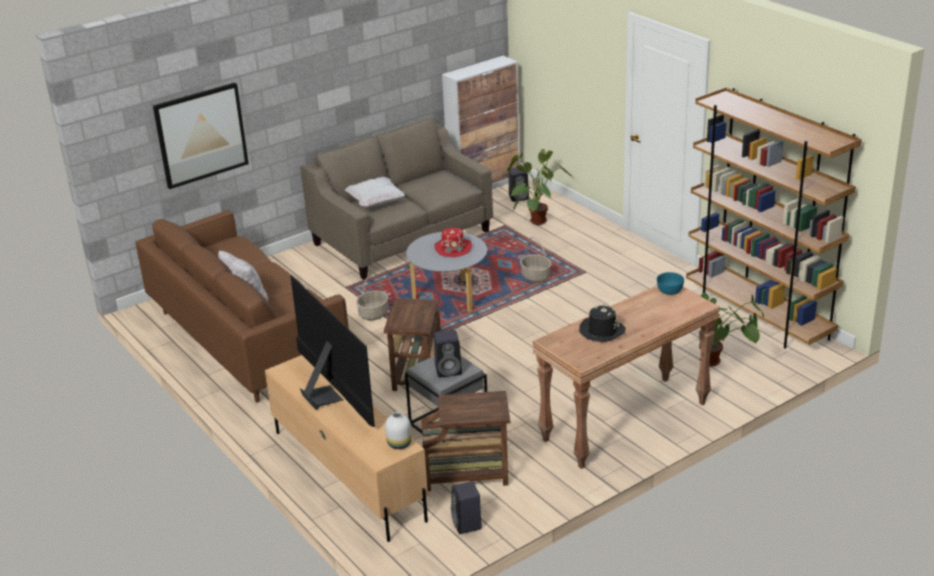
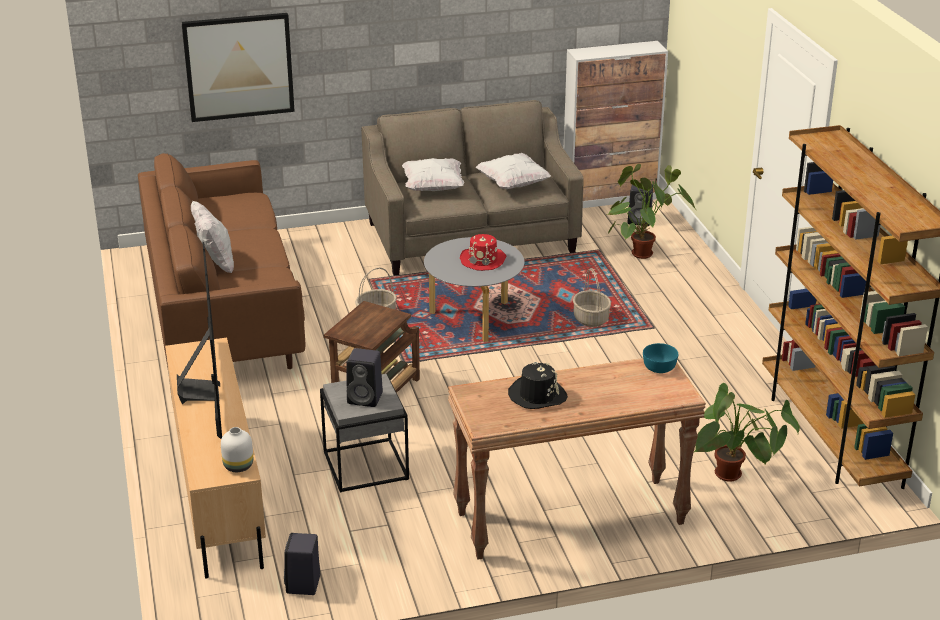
camera: 20 degrees right, 0 degrees up
(435, 187) = (513, 184): none -> white pillow
(469, 474) = (347, 528): brown side table -> none

